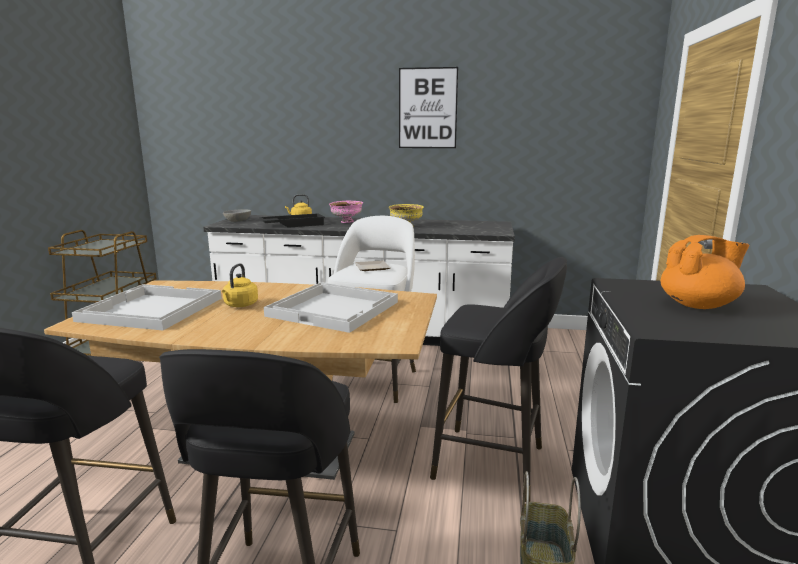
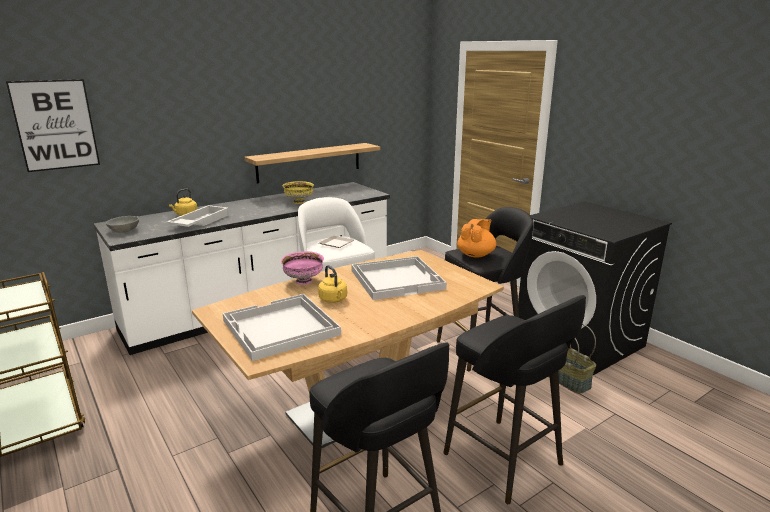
camera: 45 degrees left, 5 degrees up
(293, 225) = (199, 222): black tray -> white tray
(346, 222) = (237, 208): pink bowl -> pink bowl (304, 282)
(427, 108) = (280, 93): picture -> picture (55, 125)
(456, 190) = (309, 162): none -> shelf
(699, 305) = (593, 219): orange teapot -> orange teapot (476, 255)

